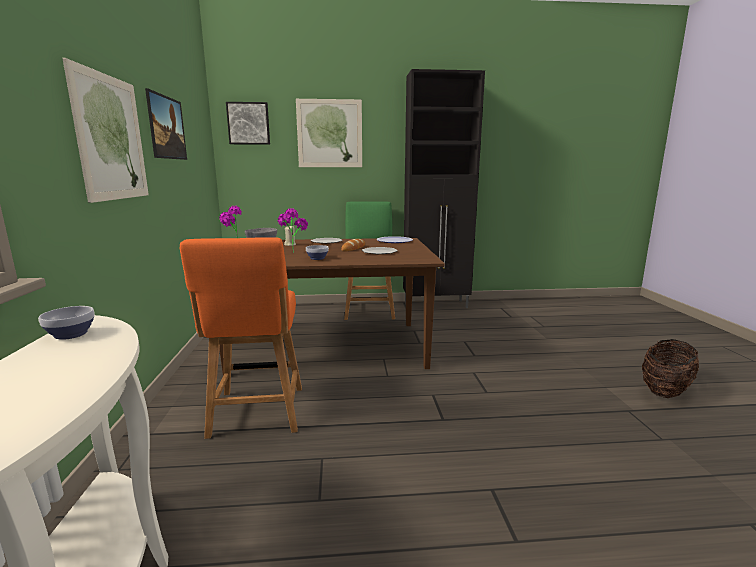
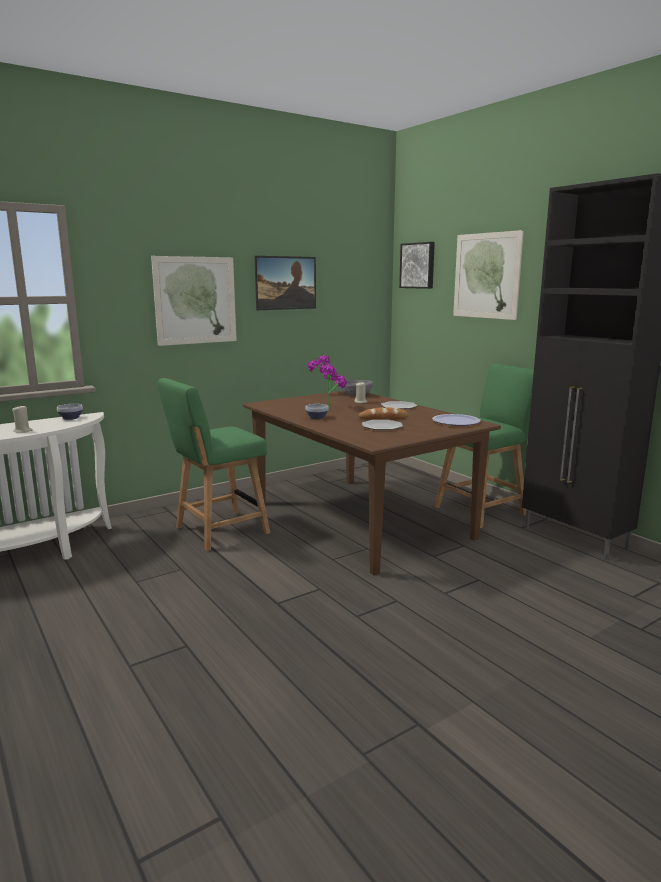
camera: 60 degrees right, 0 degrees up
(76, 374) = (23, 431): none -> beige candle
(257, 414) = (218, 531): orange chair -> green chair
(665, 390) = (533, 764): basket -> none

